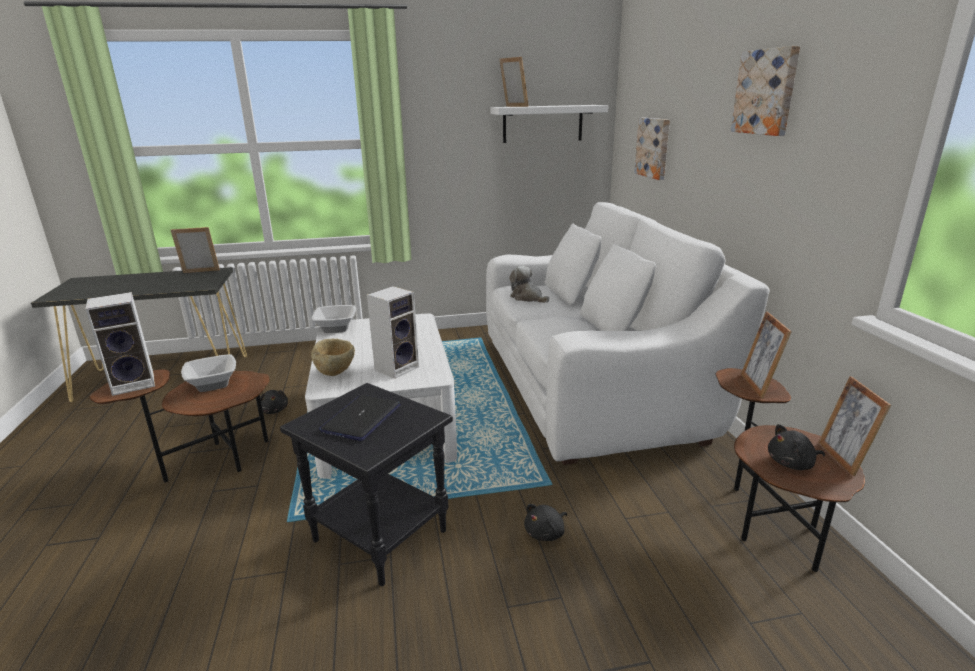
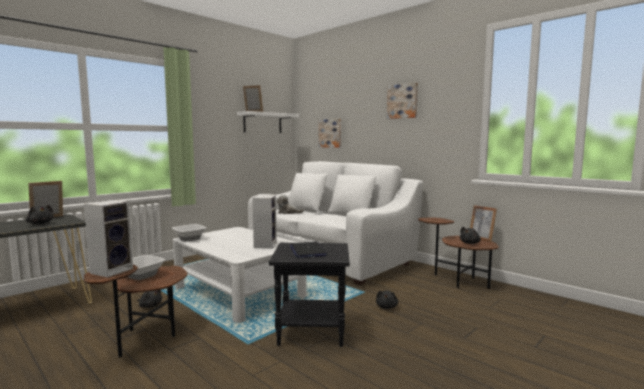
camera: 35 degrees left, 15 degrees down
(176, 283) = (40, 223): none -> black plush toy
(336, 372) = (231, 252): beige bowl -> none
(758, 386) = (438, 220): picture frame -> none

